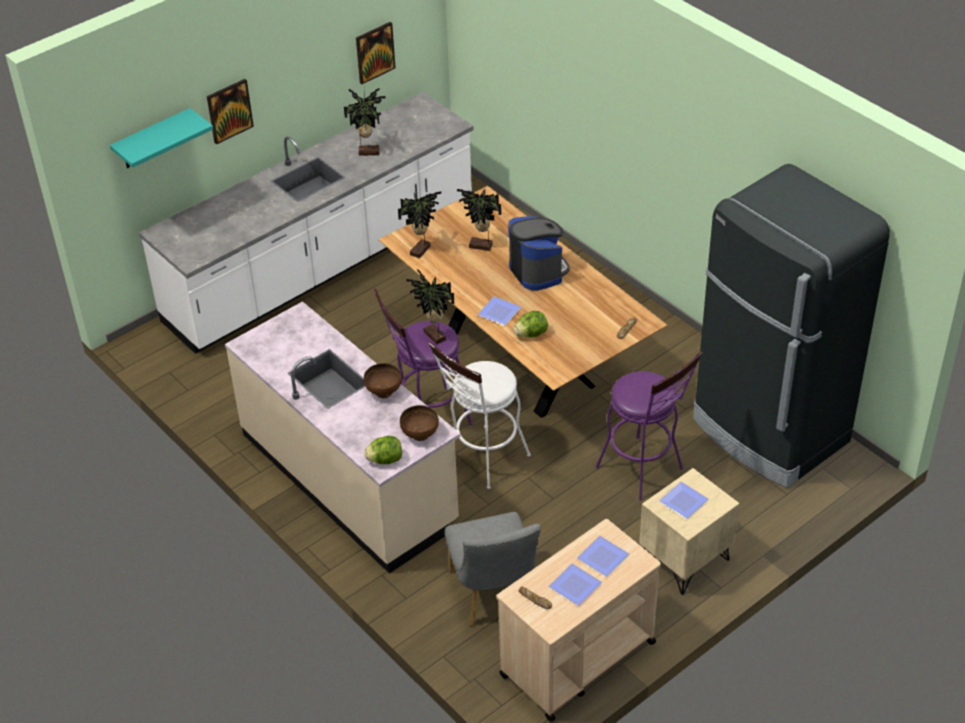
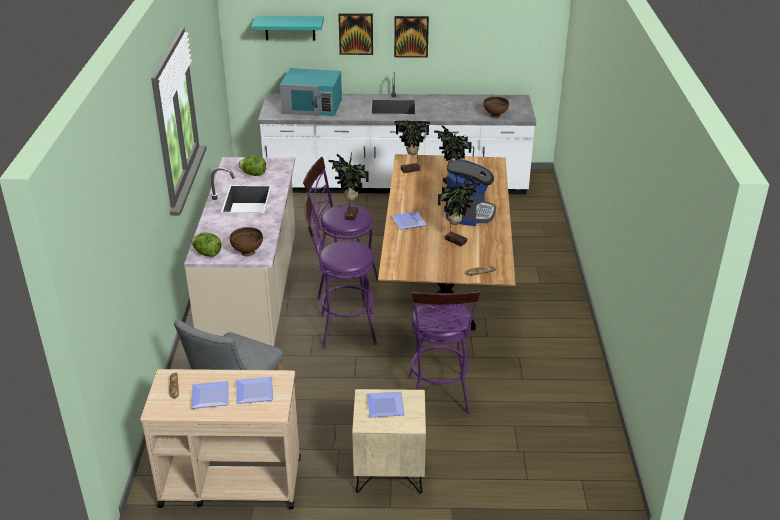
camera: 40 degrees right, 10 degrees down
(220, 223) = (312, 106): none -> turquoise microwave
(368, 151) = (449, 108): potted plant -> potted plant (456, 240)
(374, 52) = (491, 43): picture -> picture (411, 36)
(384, 392) = (264, 221): brown bowl -> brown bowl (495, 116)
(482, 461) = (341, 330): white stool -> purple stool
(531, 334) = (411, 243): lettuce -> lettuce (253, 174)
(769, 432) = (568, 430): black fridge -> none

